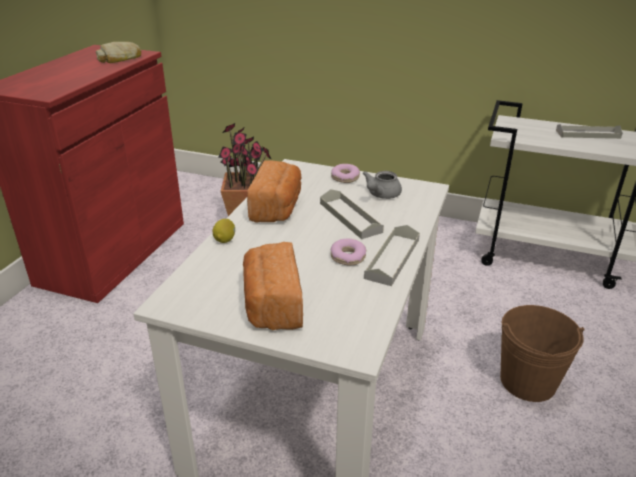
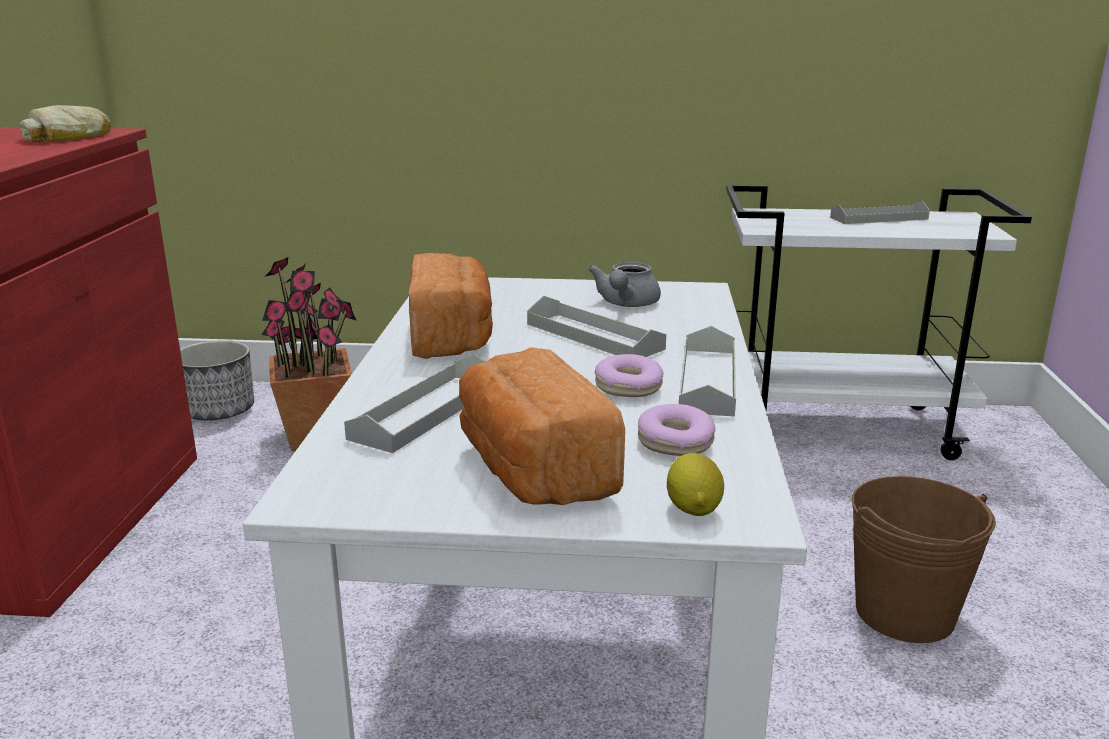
camera: 15 degrees left, 10 degrees down
(201, 195) = (219, 411): none -> planter
(225, 239) = (378, 389): lemon -> lemon (693, 508)
(241, 258) = (426, 411): none -> grey tray
(345, 178) = (548, 289): donut -> donut (675, 443)

